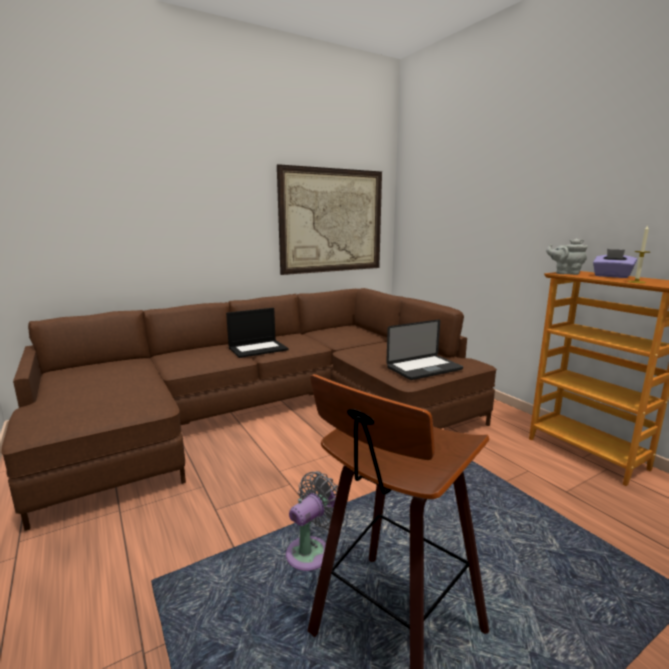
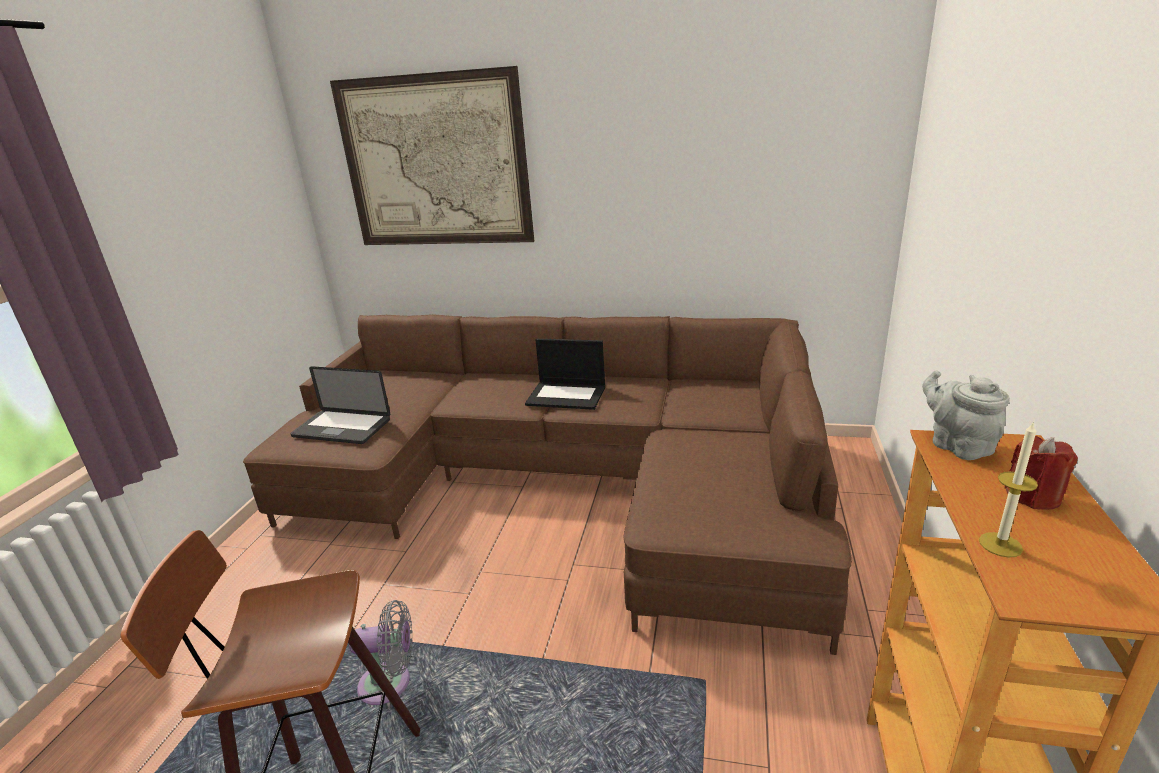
camera: 45 degrees right, 10 degrees up
(332, 221) = (755, 198): picture -> picture (435, 162)
(424, 368) = (704, 516): laptop -> laptop (342, 428)
(611, 276) = (1033, 496): purple tissue box -> red candle

